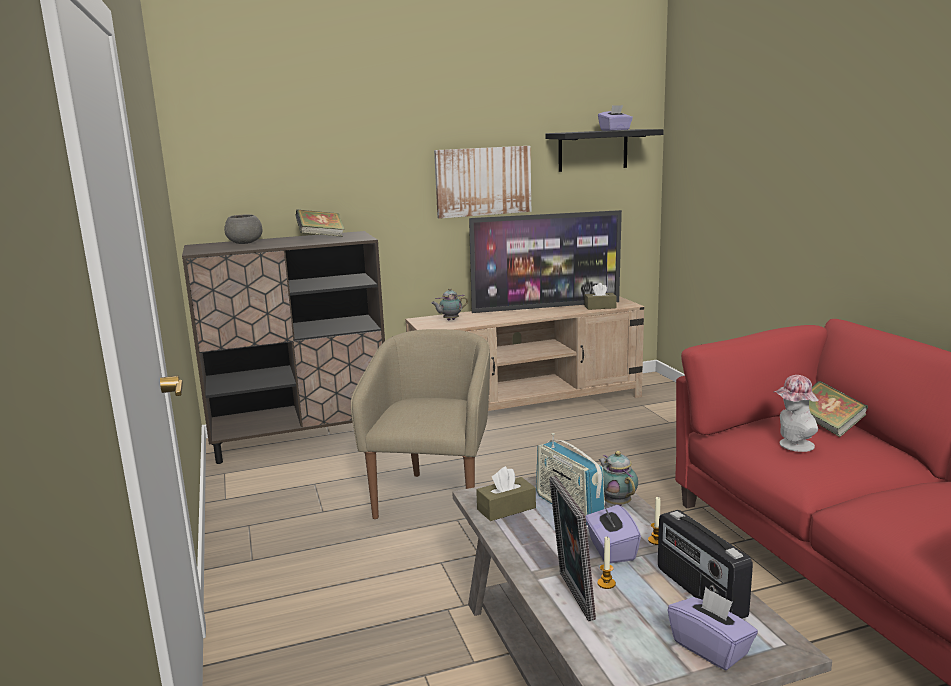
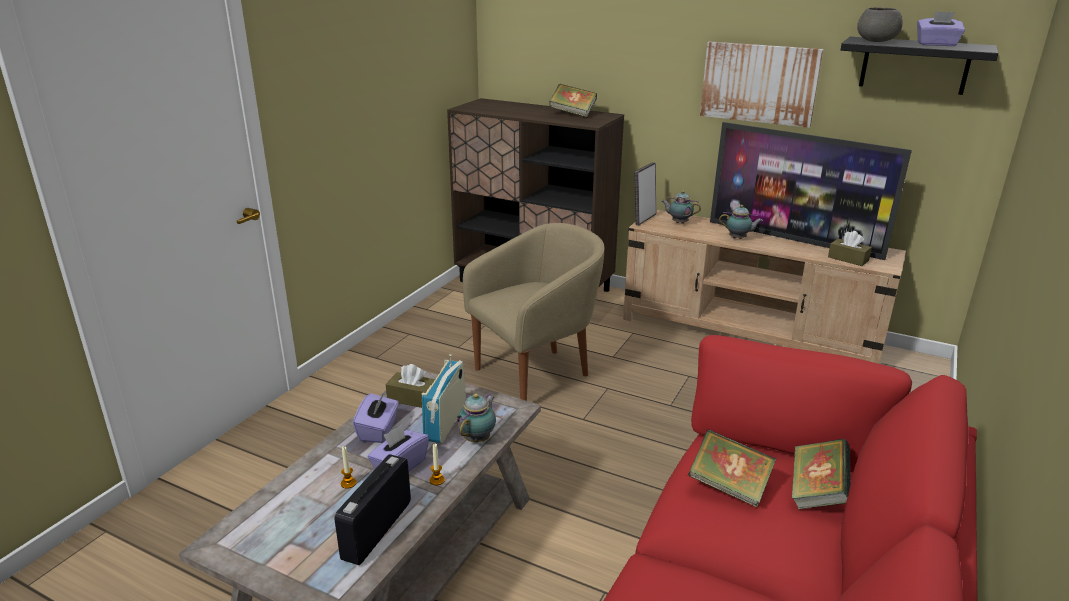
camera: 45 degrees right, 10 degrees up
(244, 243) = (513, 106): grey bowl -> grey bowl (875, 41)
(513, 316) = (738, 238): none -> teapot
(571, 596) = (317, 476): picture frame -> picture frame (643, 219)
(710, 648) = (301, 562): purple tissue box -> purple tissue box (378, 430)
(792, 445) = (729, 487): hat -> book

